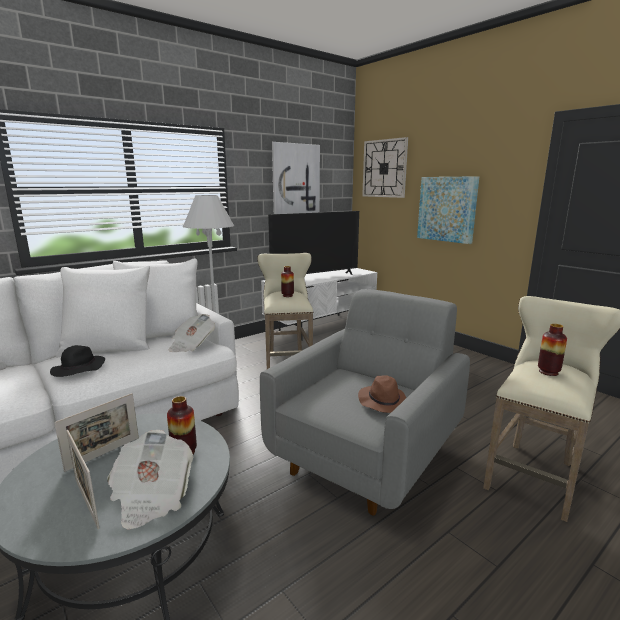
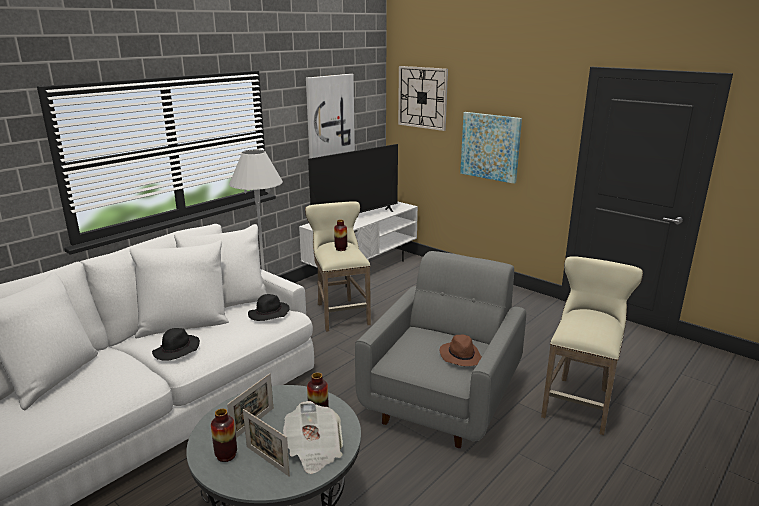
camera: 10 degrees left, 5 degrees up
(191, 345) = (268, 314): newspaper -> black hat
(548, 372) = (588, 321): vase -> vase (226, 455)

